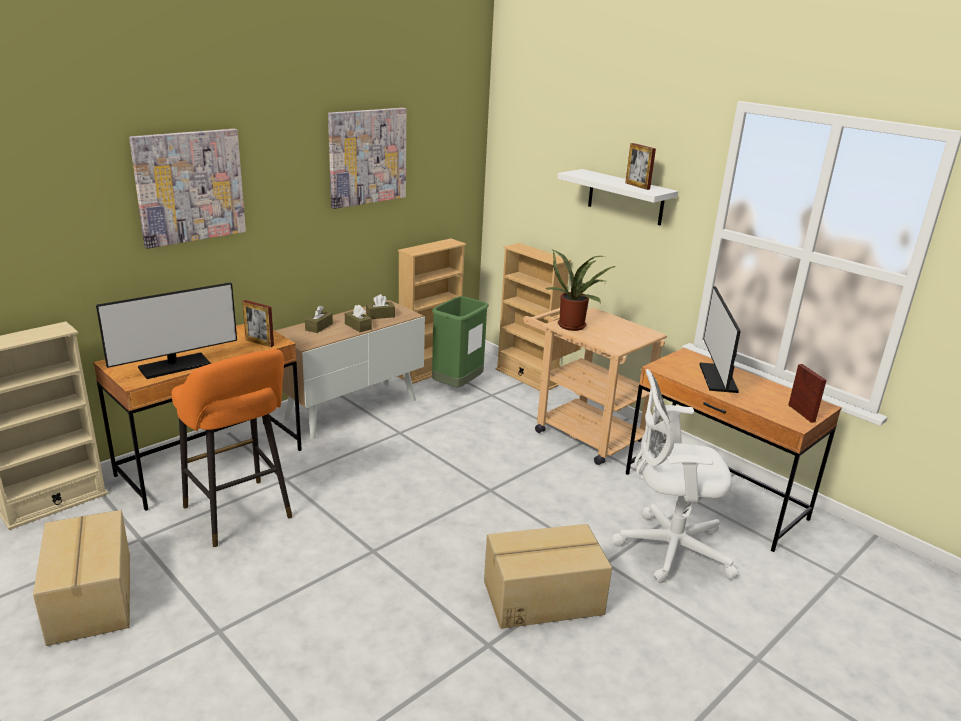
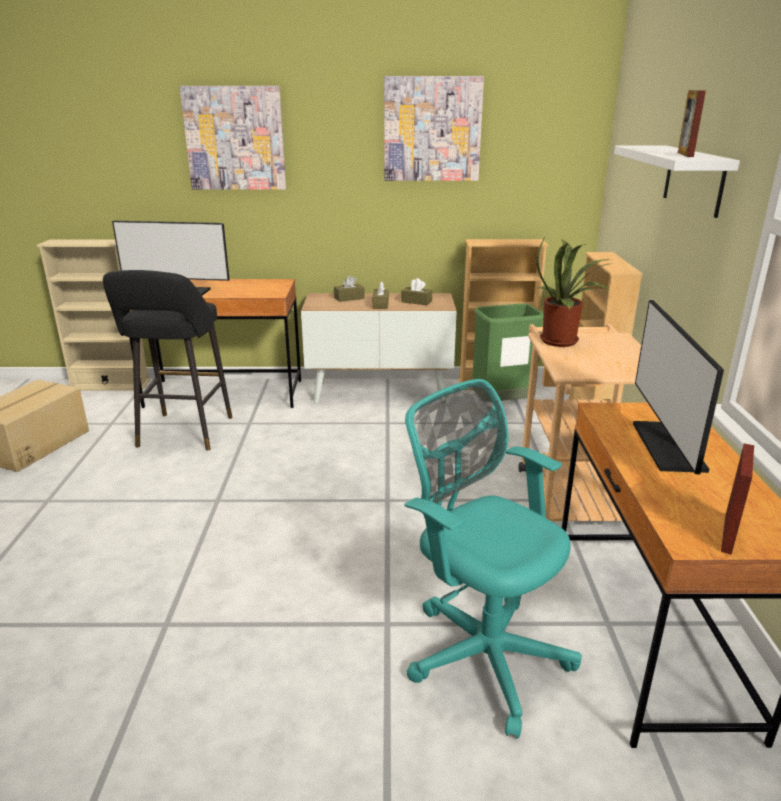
camera: 45 degrees right, 0 degrees up
(240, 515) = (183, 434): orange stool -> black stool
(259, 342) = (262, 291): picture frame -> none
(542, 596) = (275, 614): cardboard box -> none
(667, 548) = (482, 652): white office chair -> turquoise office chair
(718, 378) = (668, 446): monitor -> monitor turned 45 degrees counterclockwise

